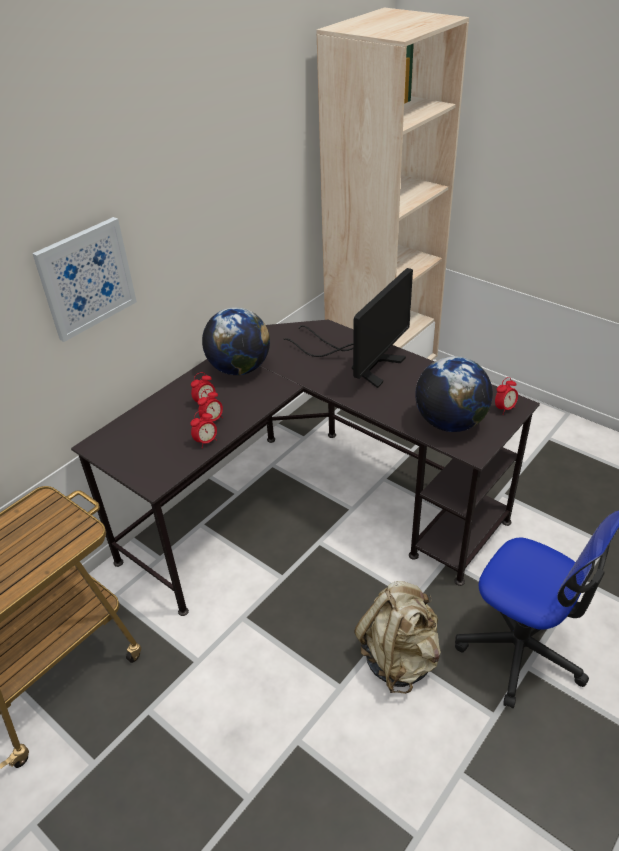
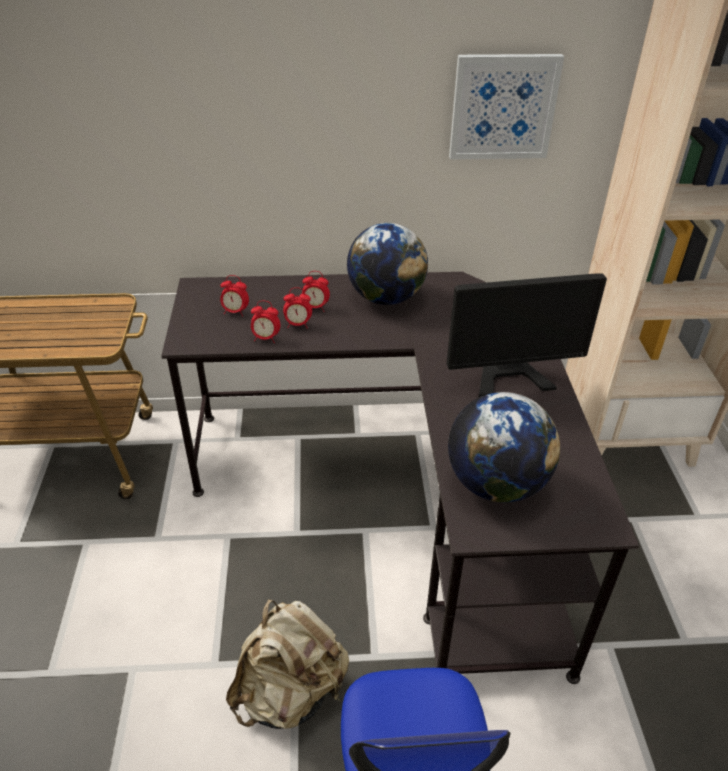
camera: 45 degrees right, 0 degrees up
(86, 278) = (238, 115): picture -> picture (503, 107)
(504, 409) = (582, 517): alarm clock -> alarm clock (235, 312)

